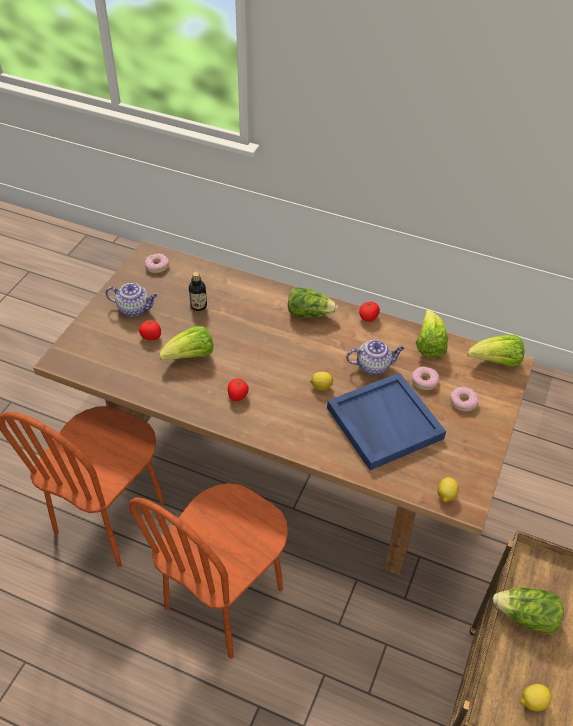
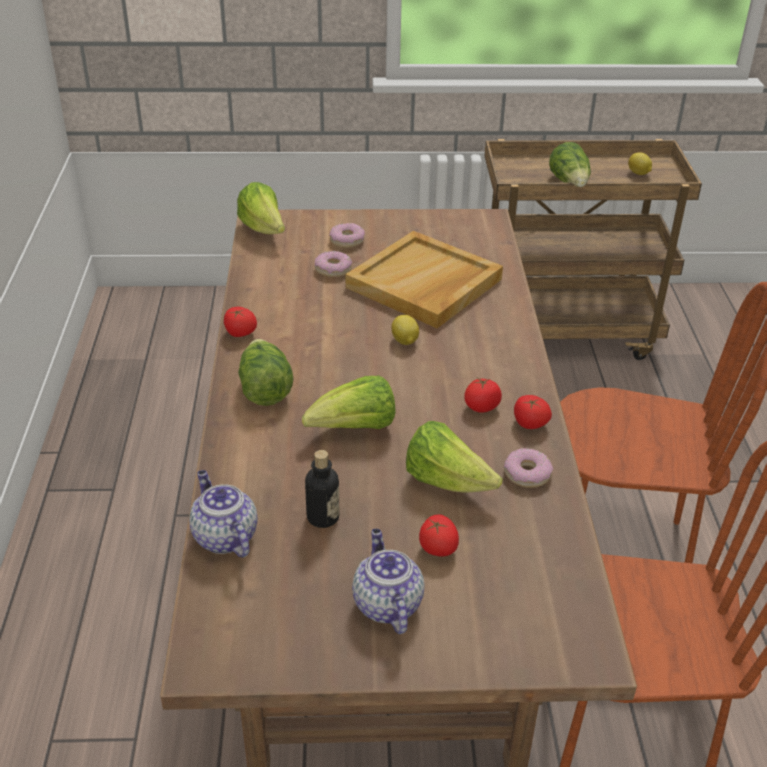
camera: 115 degrees left, 10 degrees down
(157, 266) = (242, 626): donut -> donut (527, 474)
(209, 410) = (529, 424): none -> tomato
(374, 366) = (334, 309): teapot -> teapot (224, 537)
(383, 422) = (424, 284): blue tray -> beige tray
(429, 345) = (264, 277): lettuce -> lettuce (355, 429)
(445, 495) = (487, 231): lemon -> none

